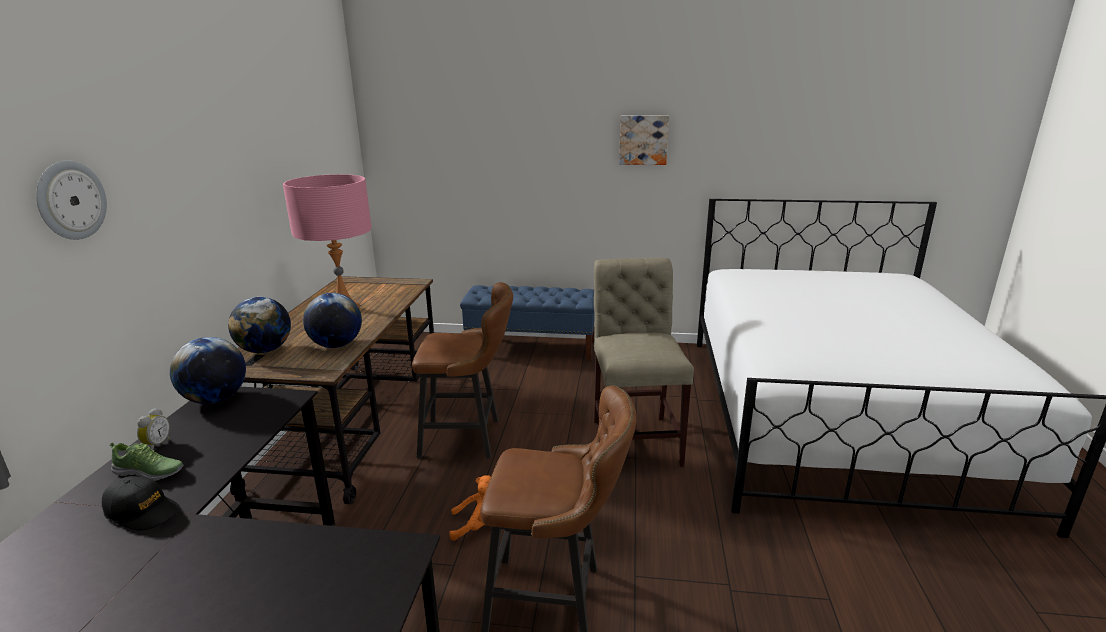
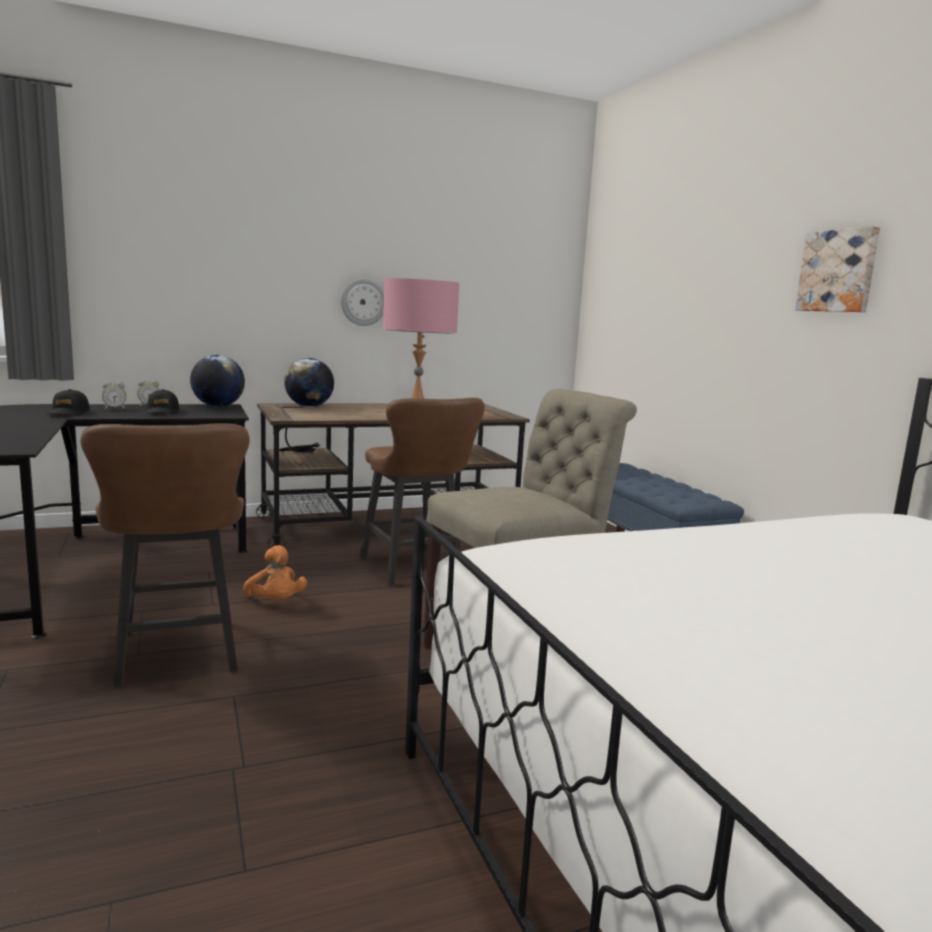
camera: 60 degrees right, 10 degrees down
(70, 200) = (188, 240): wall clock -> wall clock (363, 302)
(150, 472) = (115, 409): shoe -> alarm clock
(216, 438) = (163, 411): none -> black cap
(337, 345) = (338, 415): globe -> none

